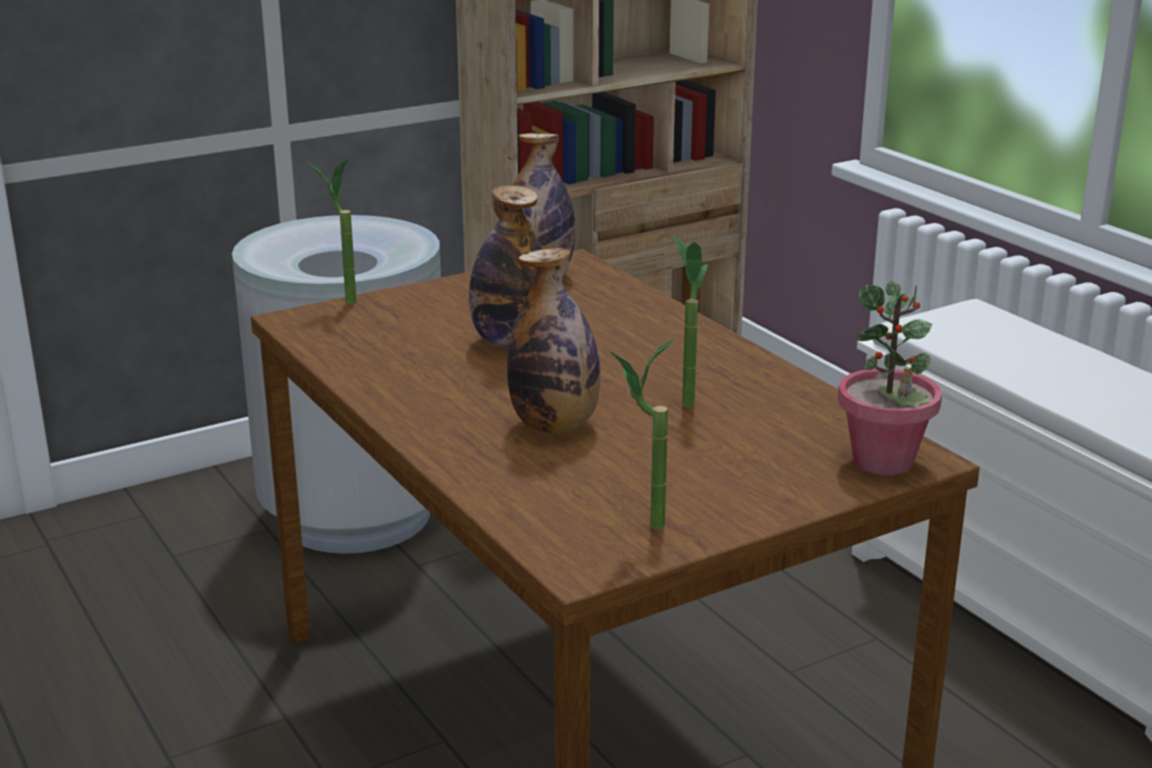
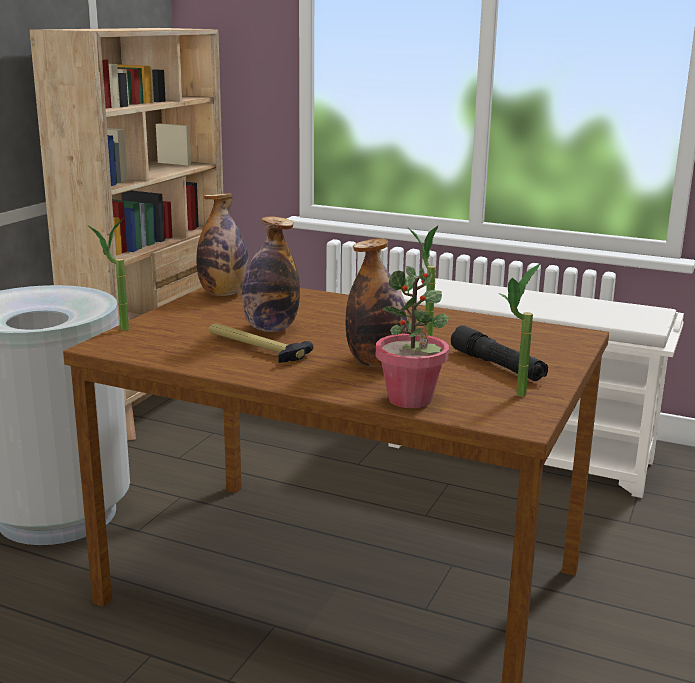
camera: 35 degrees left, 5 degrees down
(447, 366) = (255, 348): none -> hammer
(702, 474) = (497, 366): none -> black flashlight
(883, 461) = (567, 339): potted plant -> potted plant (410, 399)

